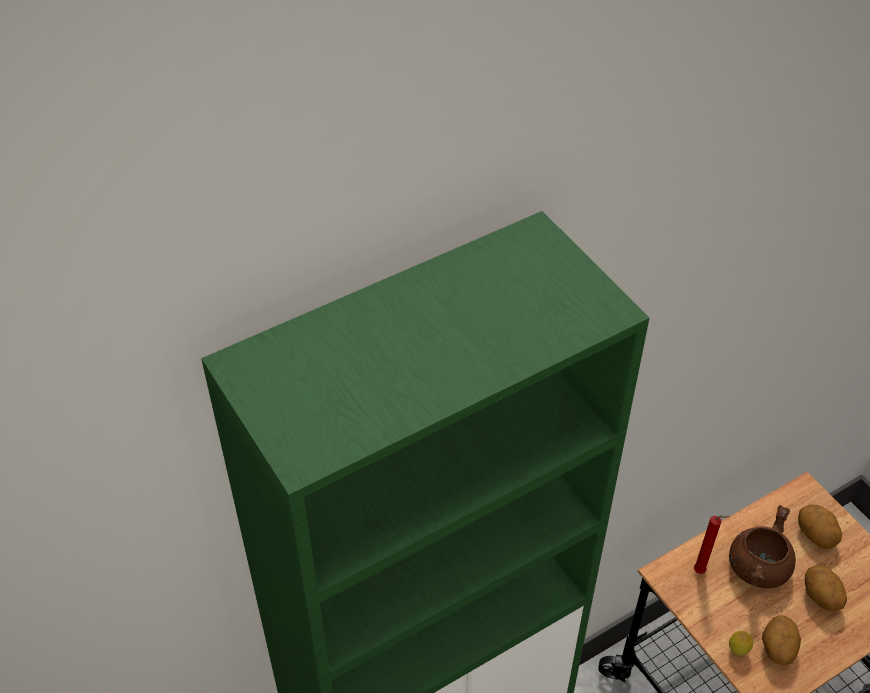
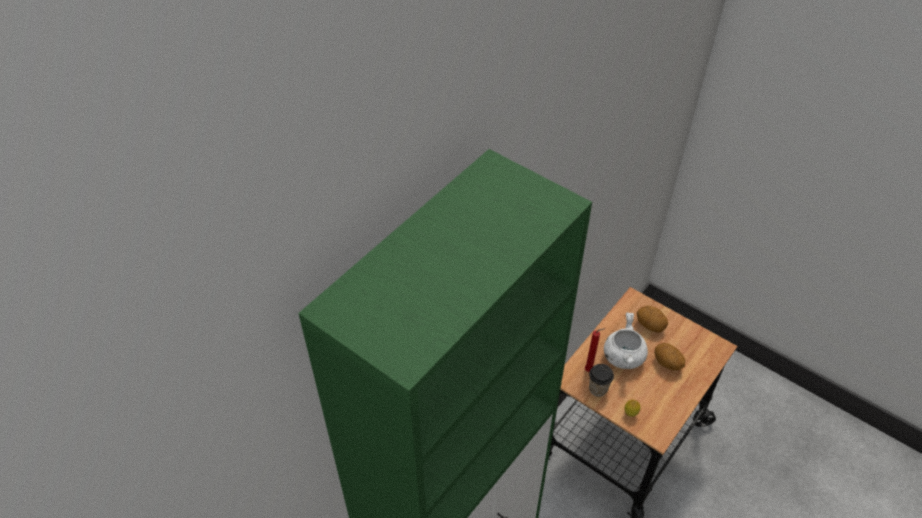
camera: 20 degrees left, 0 degrees up
(703, 601) = (598, 388): none -> cup
(757, 567) = (622, 356): brown cooking pot -> white cooking pot
(776, 648) = (653, 404): potato -> none

